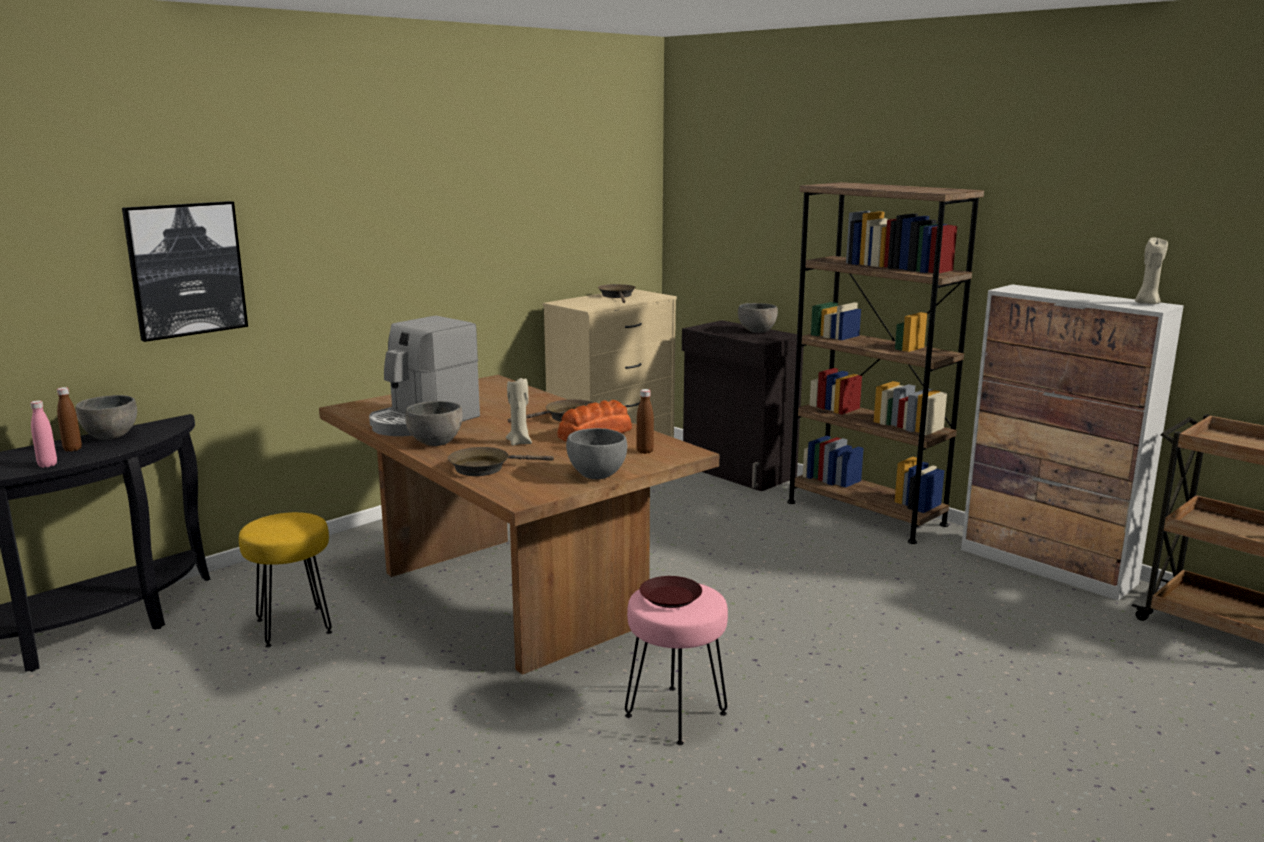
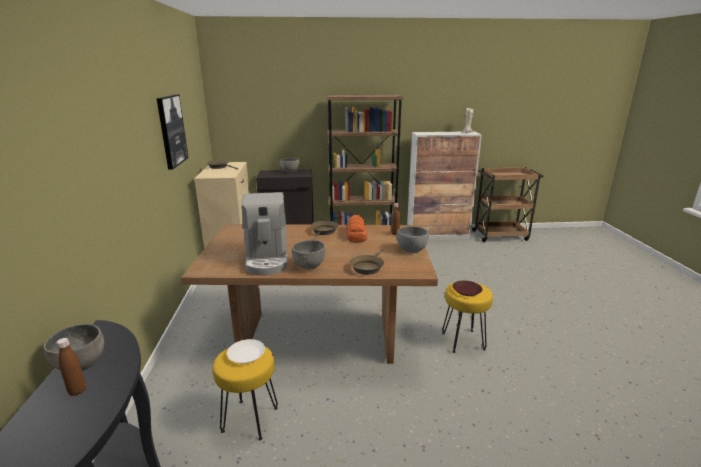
camera: 50 degrees left, 5 degrees up
(47, 465) = (97, 413): pink bottle -> none
(186, 269) = (64, 202): picture -> picture (171, 130)
(291, 523) = (246, 355): none -> white plate
(520, 442) = (342, 250): beige candle -> none
(676, 715) = (463, 341): pink stool -> yellow stool

